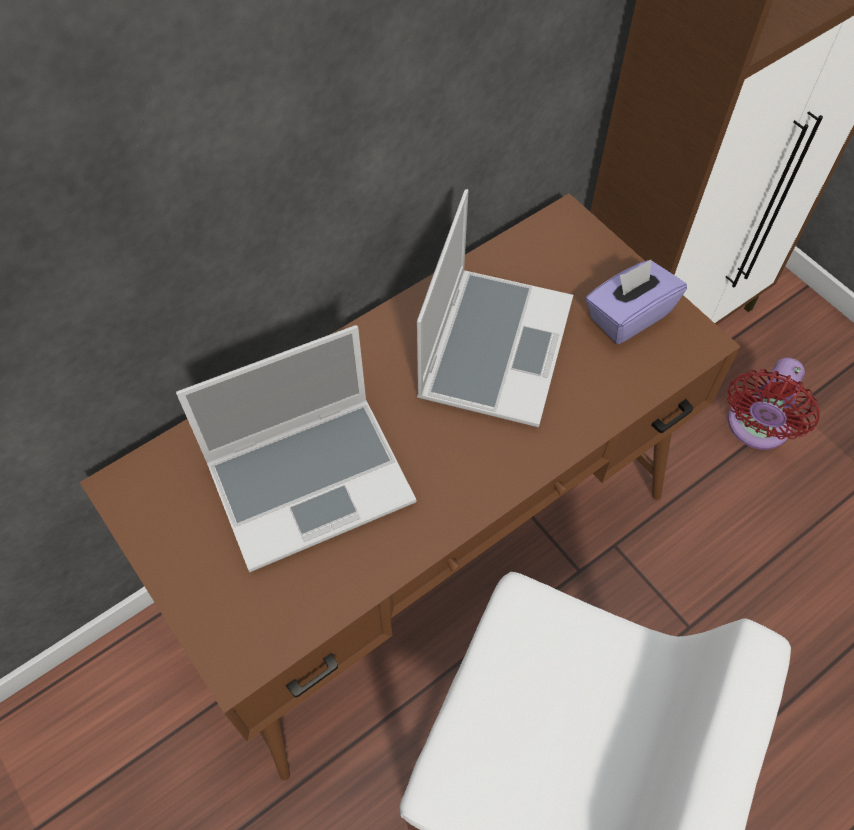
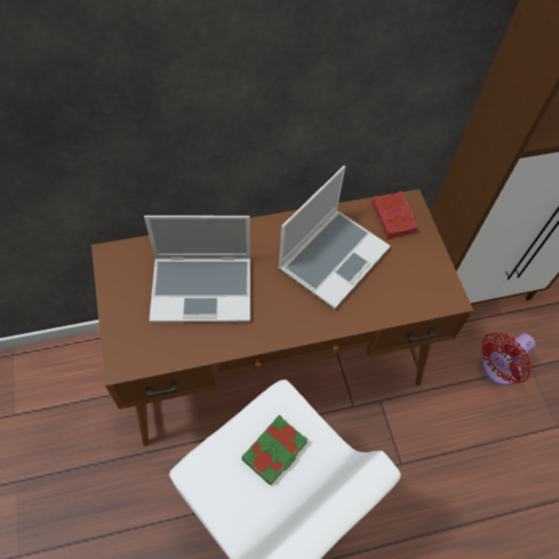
camera: 20 degrees right, 0 degrees up
(554, 250) = (394, 218): none -> red book
(556, 695) = (275, 451): none -> green book
(628, 316) = (417, 269): purple tissue box -> none

